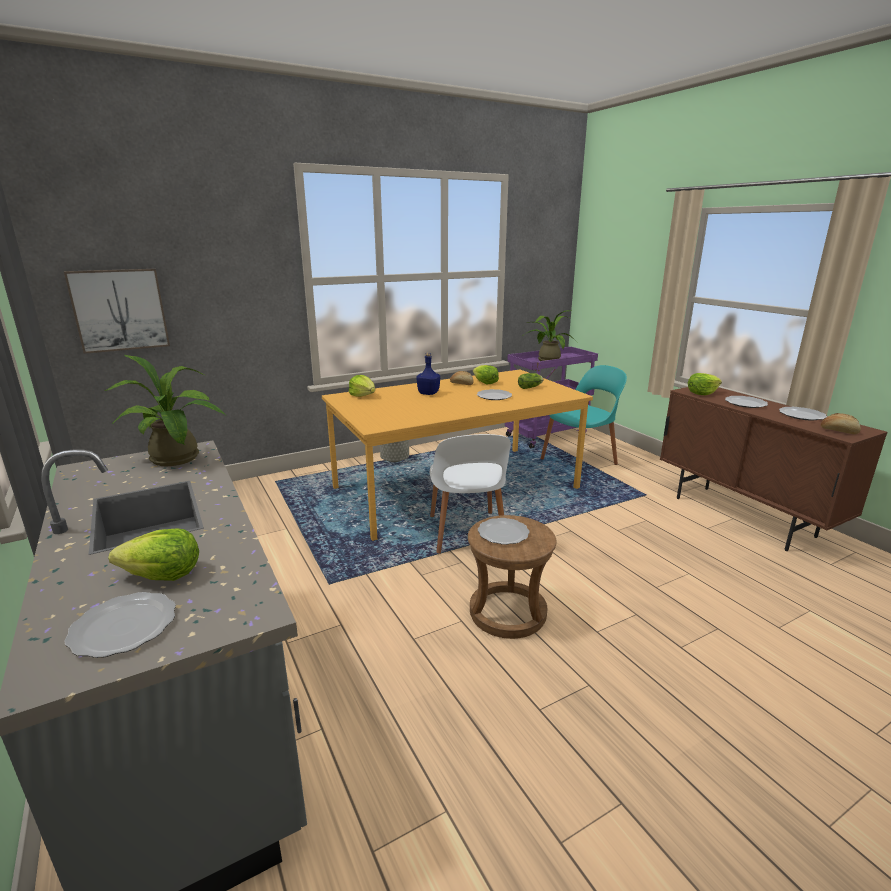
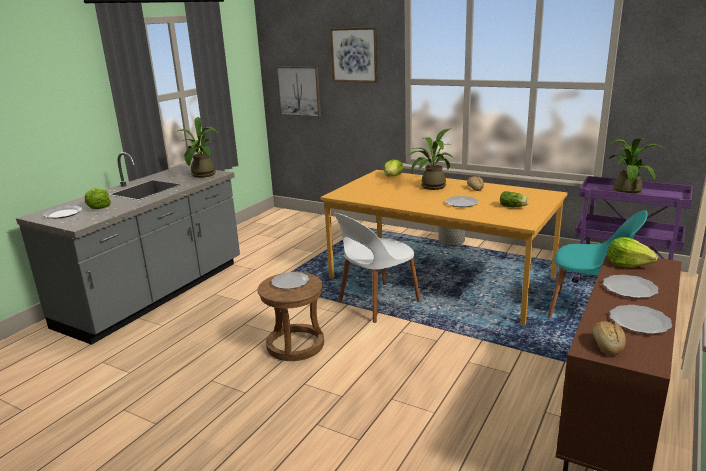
camera: 60 degrees right, 0 degrees up
(222, 249) = (354, 55): none -> picture
(428, 393) = (430, 187): blue bottle -> potted plant
(485, 382) = (494, 192): lettuce -> none

